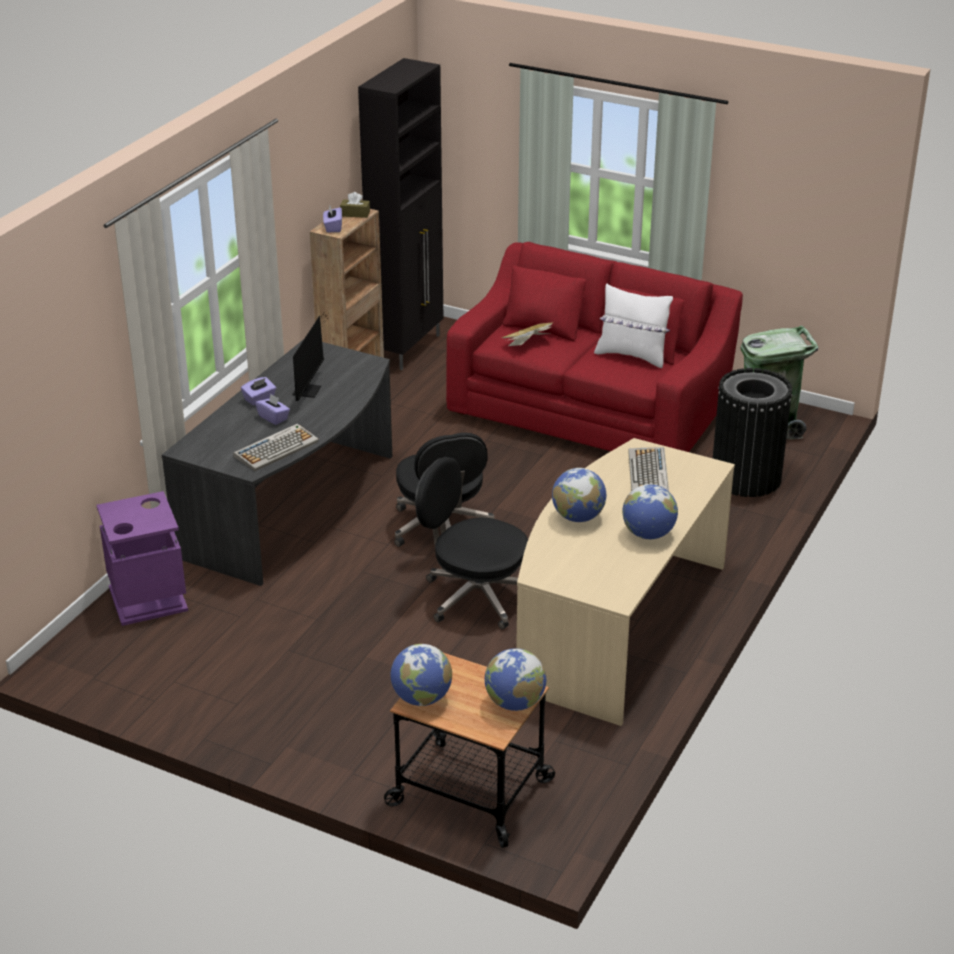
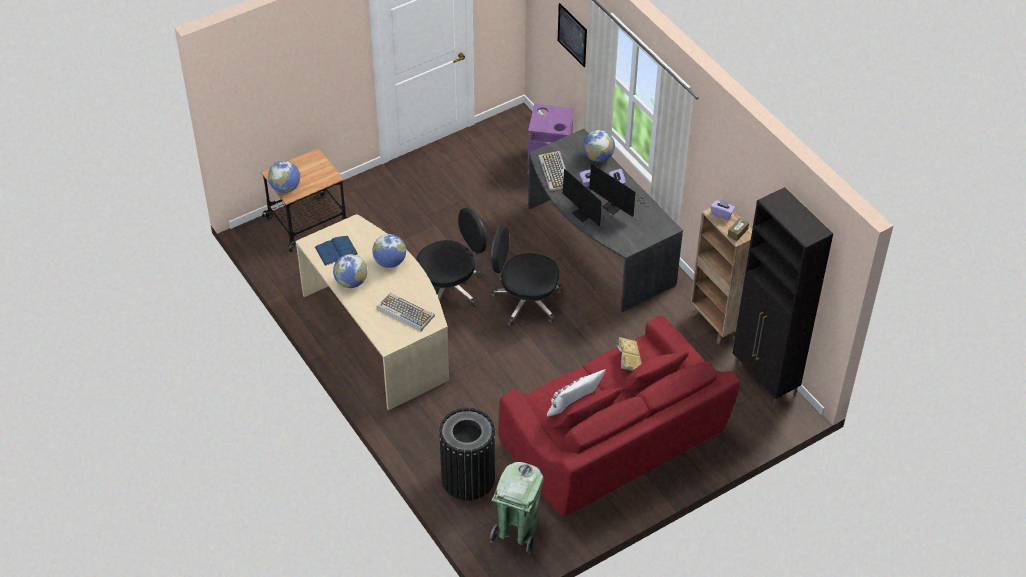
camera: 120 degrees right, 15 degrees up
(70, 375) = (572, 35): none -> picture
(343, 404) = (584, 216): none -> monitor
(421, 698) = (316, 160): globe -> globe (598, 157)
(606, 570) = (336, 250): none -> blue book

